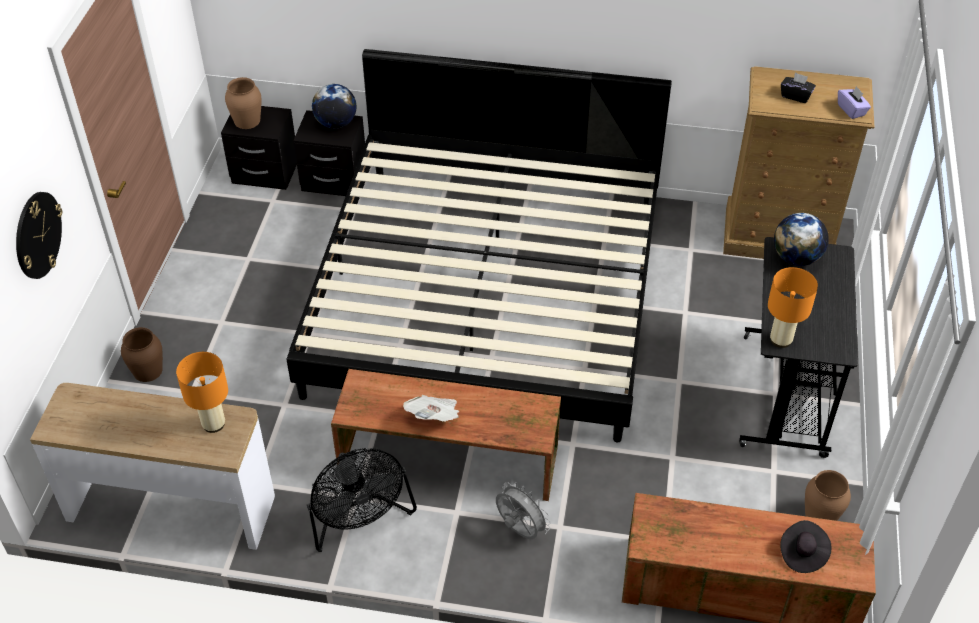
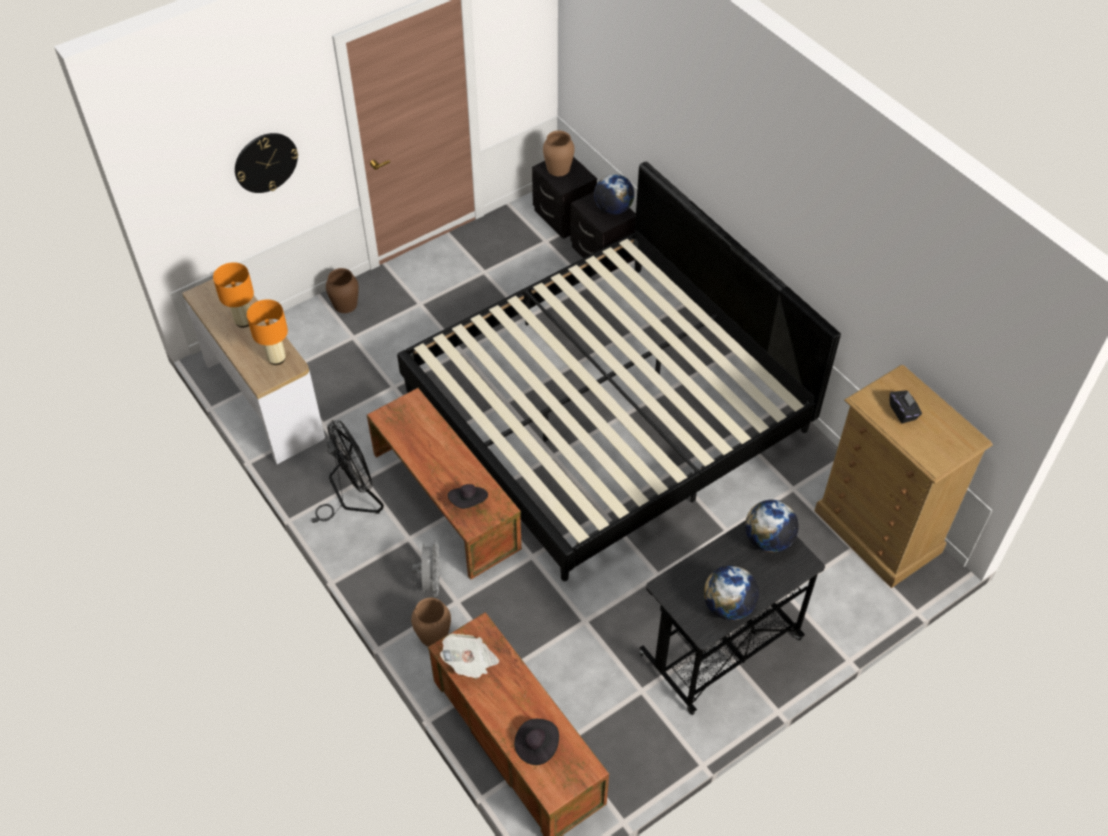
camera: 45 degrees right, 5 degrees up
(354, 518) = (349, 491): black fan -> black fan turned 135 degrees counterclockwise
(434, 417) = (428, 459): newspaper -> newspaper (470, 662)
(511, 422) = (468, 501): none -> black hat
(781, 339) = (672, 587): orange table lamp -> orange table lamp (244, 321)
(821, 515) = (634, 748): brown vase -> brown vase (433, 634)
(833, 322) = (728, 606): none -> globe
(851, 110) = (933, 456): purple tissue box -> none

